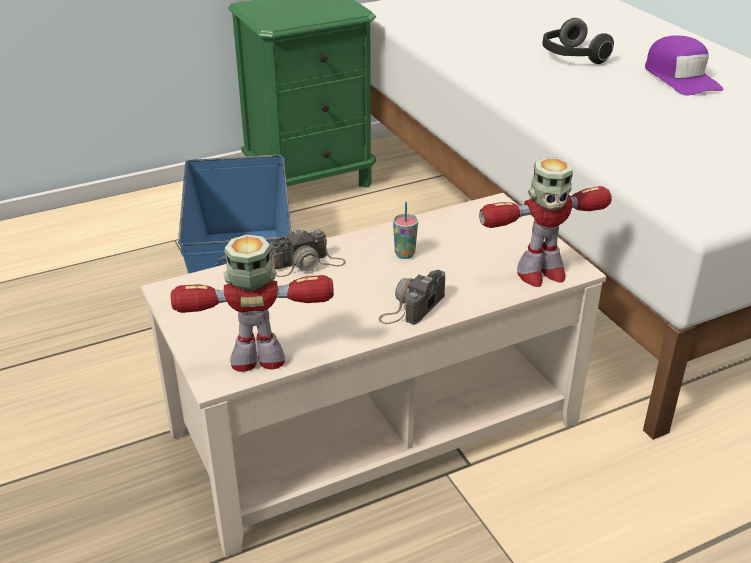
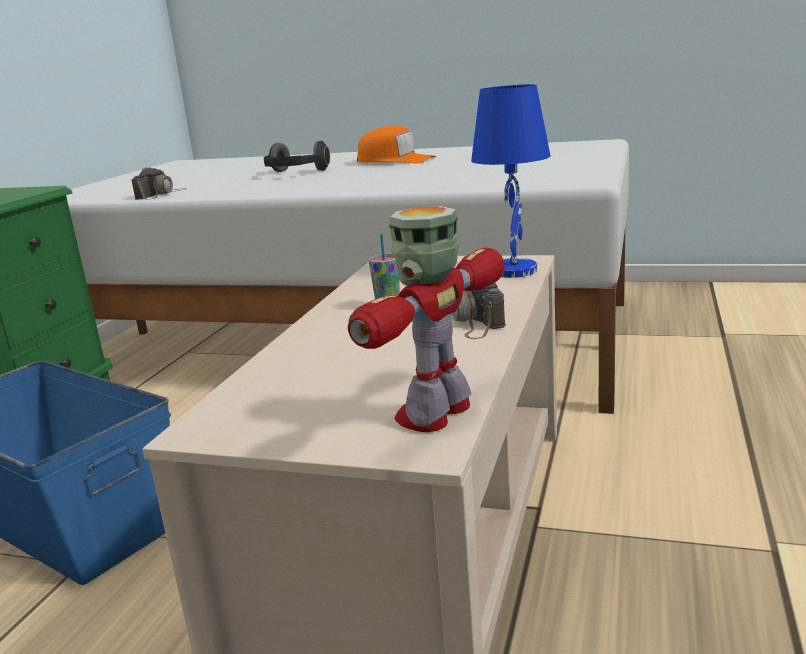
camera: 45 degrees left, 15 degrees down
(307, 264) = (313, 345): camera -> camera (161, 194)
(540, 274) = (513, 270): toy robot -> blue table lamp
(680, 77) = (395, 160): purple cap -> orange cap

